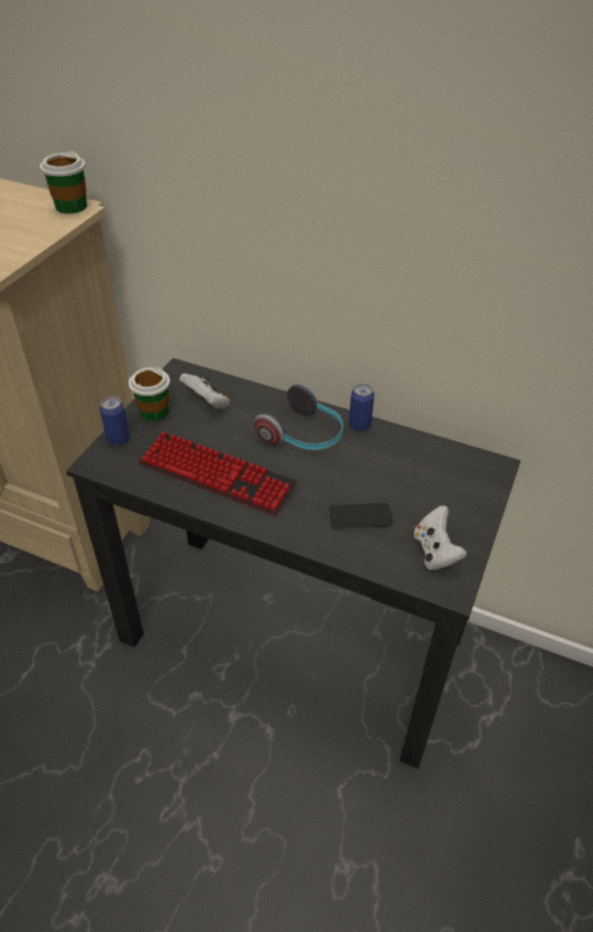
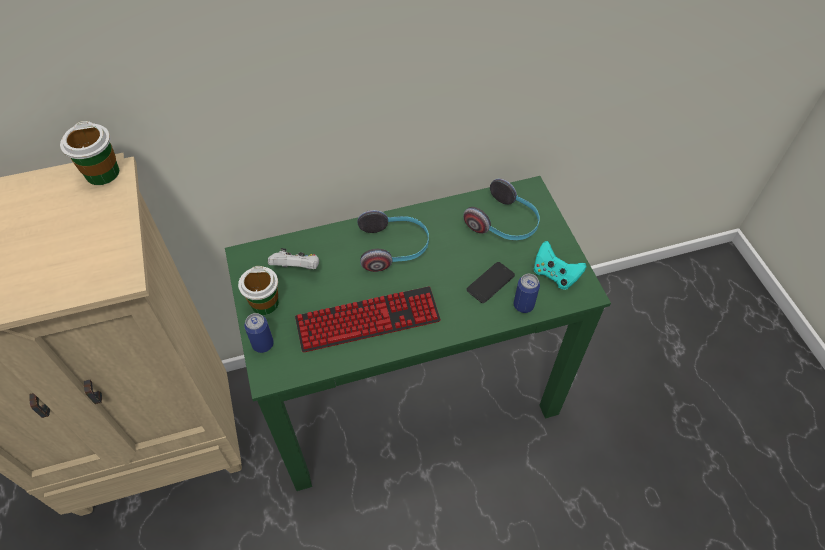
camera: 40 degrees left, 10 degrees up
(294, 637) = (413, 391): black desk -> green desk
(359, 425) = (421, 215): can -> can (523, 305)
(432, 478) = (504, 224): none -> headphones
(435, 551) = (555, 275): white game controller -> turquoise game controller

